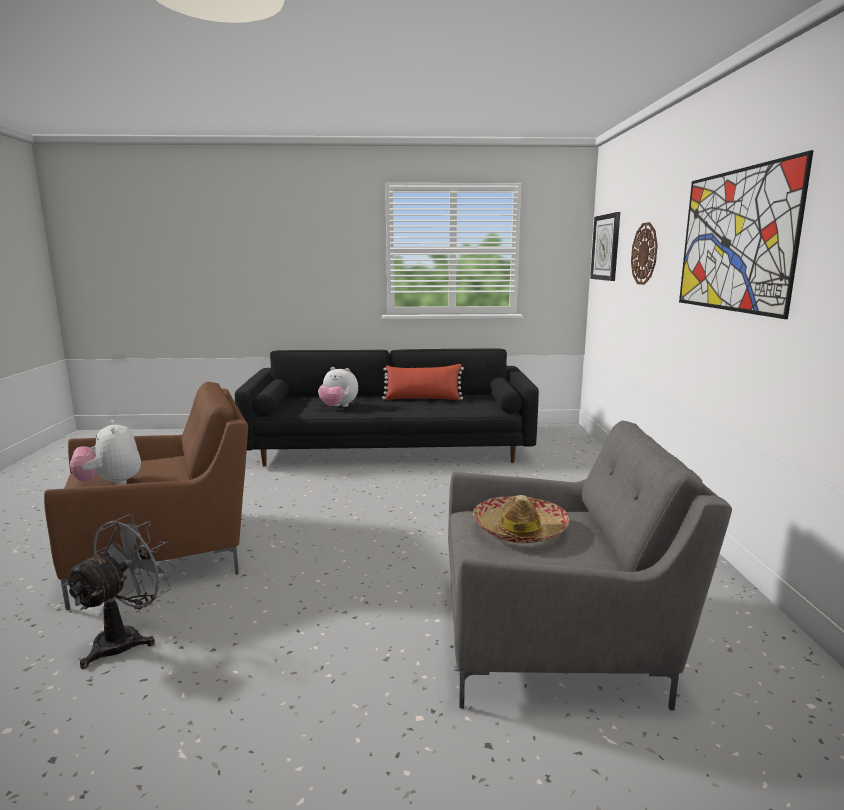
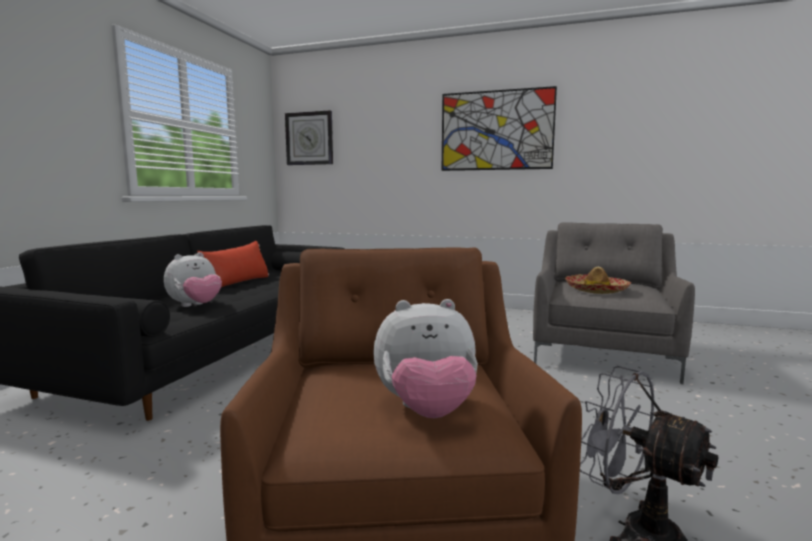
camera: 70 degrees left, 5 degrees down
(644, 253) = (381, 141): wall clock -> none

